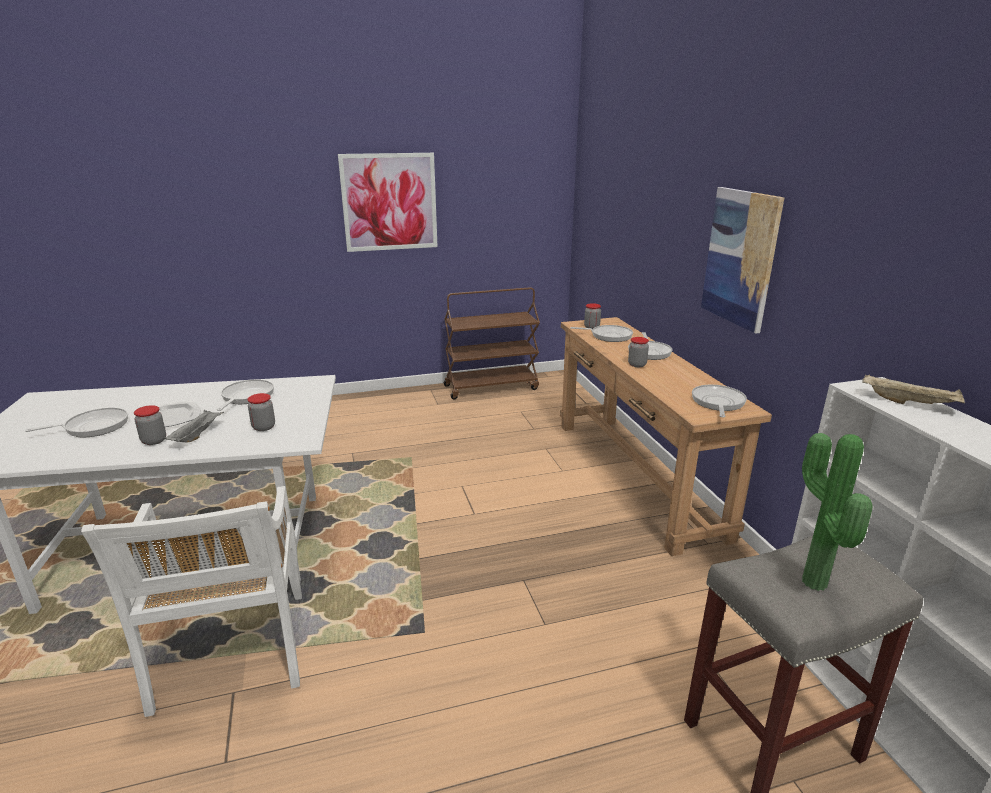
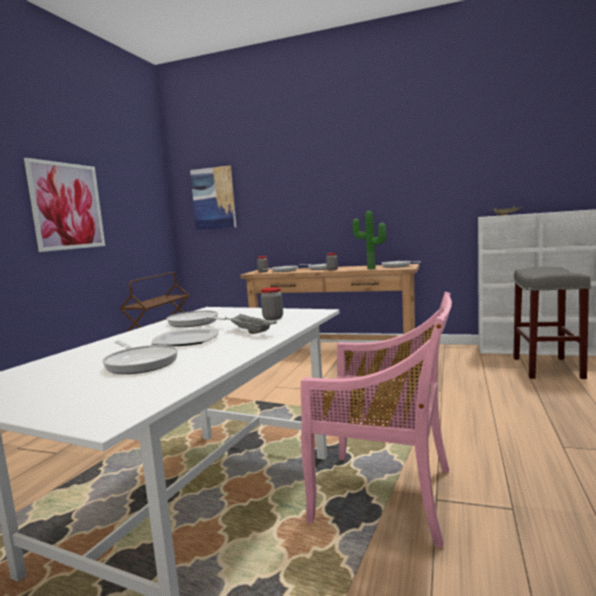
camera: 55 degrees left, 15 degrees down
(93, 427) = (140, 363): frying pan -> frying pan turned 135 degrees clockwise
(154, 441) = (233, 342): jar -> none
(232, 652) = (386, 496): white chair -> pink chair
(740, 258) = (367, 197): picture -> picture (213, 198)
(809, 583) = (554, 271): potted plant -> potted plant (370, 269)

